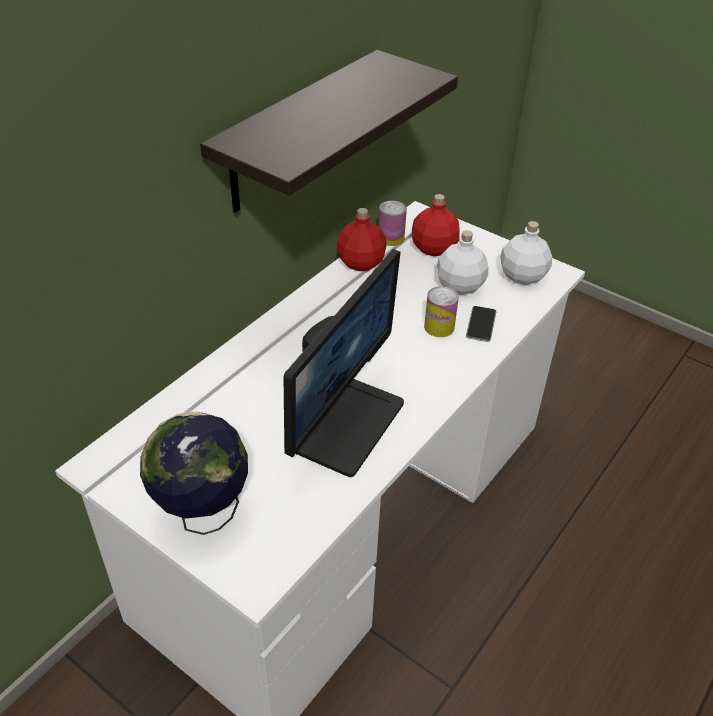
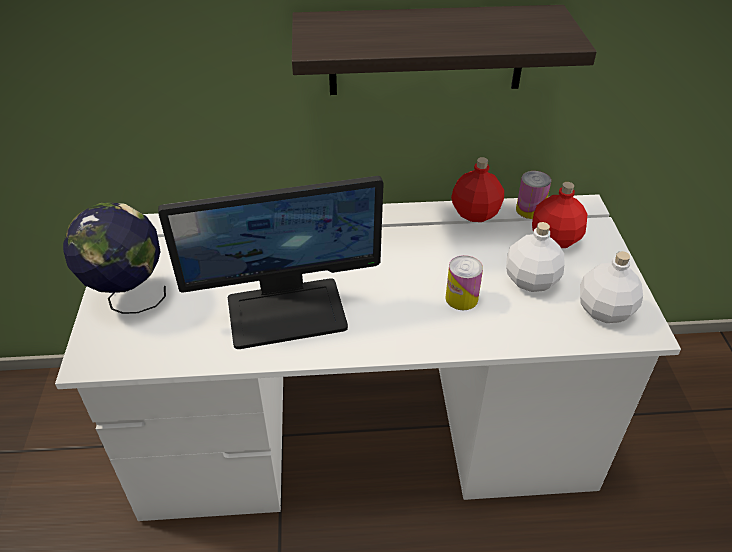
camera: 50 degrees right, 0 degrees up
(481, 324) = (500, 321): phone -> none

